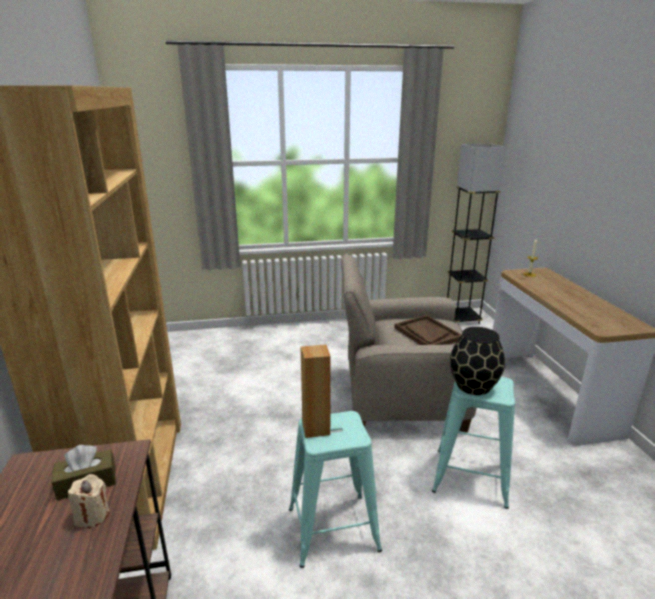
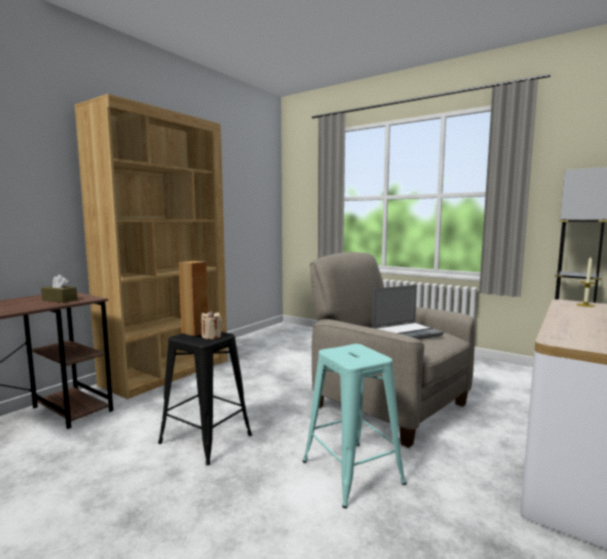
camera: 45 degrees right, 15 degrees down
(92, 515) = (36, 305): beige candle -> beige candle (211, 336)
(333, 529) = (206, 439): turquoise stool -> black stool
(427, 334) = (406, 333): brown tray -> laptop
(472, 386) = (343, 351): black vase -> none

